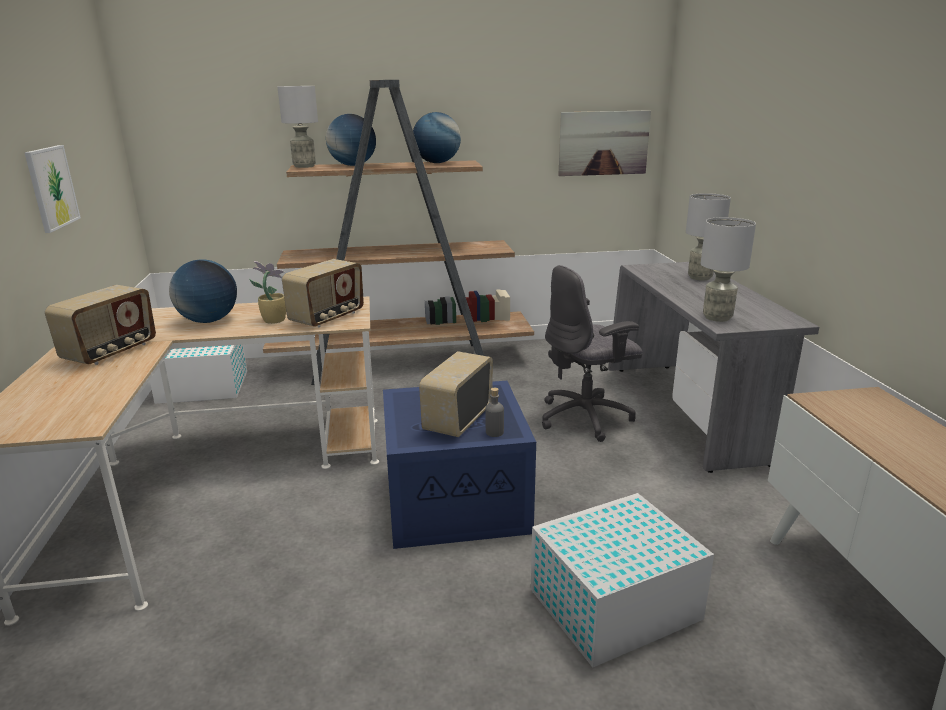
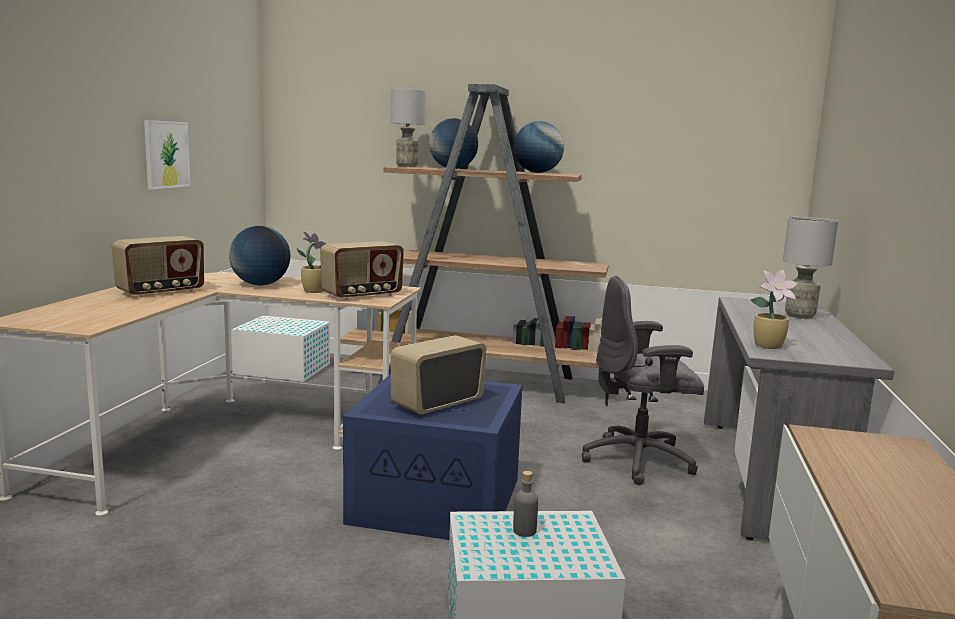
camera: 20 degrees right, 10 degrees down
(494, 432) = (462, 419): grey bottle -> grey bottle (524, 531)
(603, 143) = (736, 168): picture -> none
(717, 317) = (770, 346): grey table lamp -> potted plant

